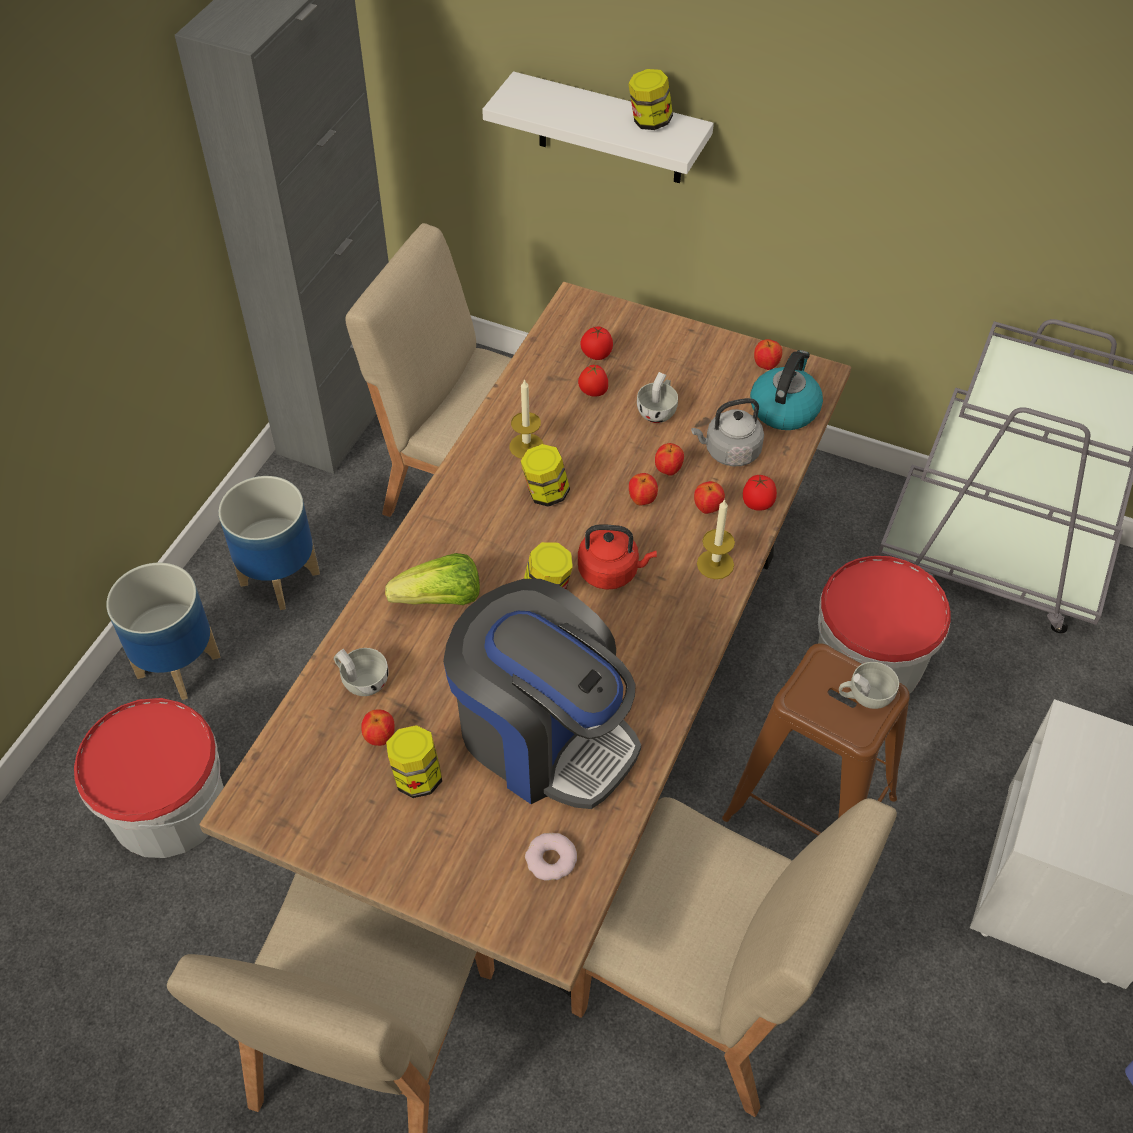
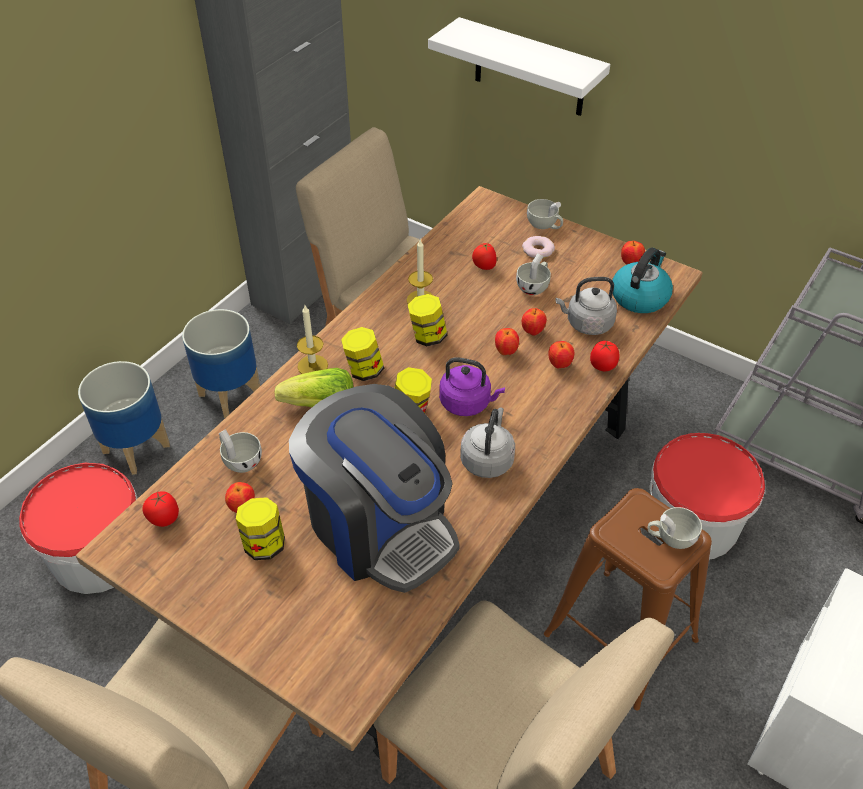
camera: 10 degrees right, 5 degrees down
(551, 860) = (360, 631): donut -> donut (538, 250)
(596, 355) = (493, 240): tomato -> tomato (164, 519)
(611, 571) = (468, 403): red kettle -> purple kettle
(649, 122) = (558, 58): jar -> jar (364, 370)
(649, 637) = (487, 459): none -> grey kettle
(654, 327) = (544, 225): none -> white cup
(715, 564) = (557, 409): candle -> candle (312, 366)

